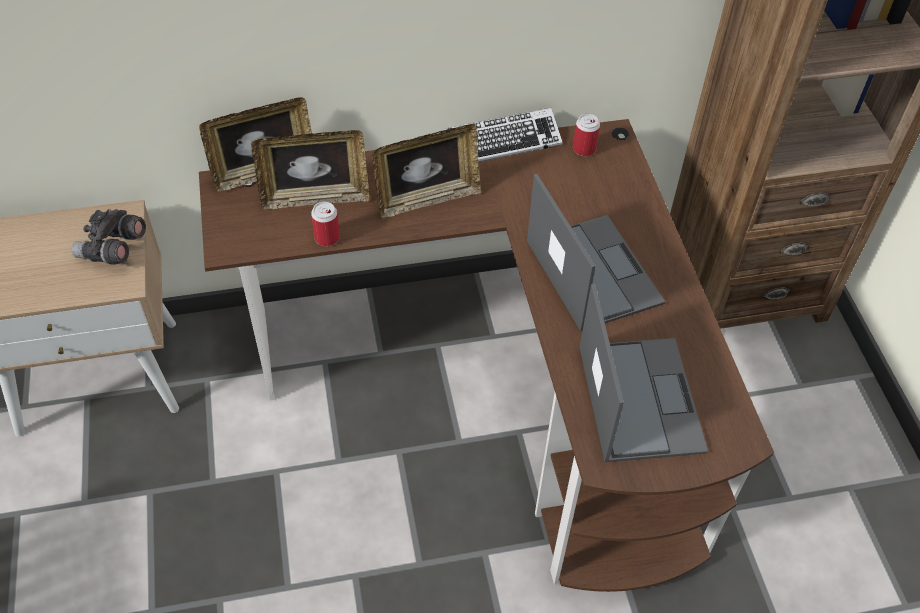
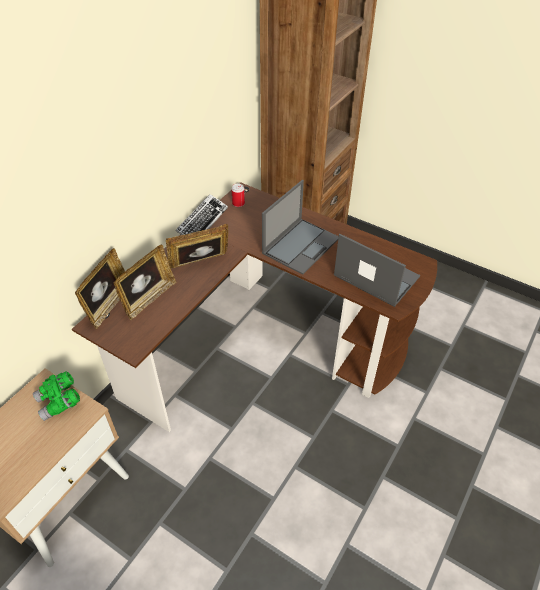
camera: 45 degrees left, 5 degrees down
(113, 250) = (59, 402): grey binoculars -> green binoculars
(327, 238) = (177, 310): can -> none
(427, 199) = (200, 264): picture frame -> picture frame turned 135 degrees counterclockwise
(592, 271) = (301, 245): laptop -> laptop turned 105 degrees clockwise

